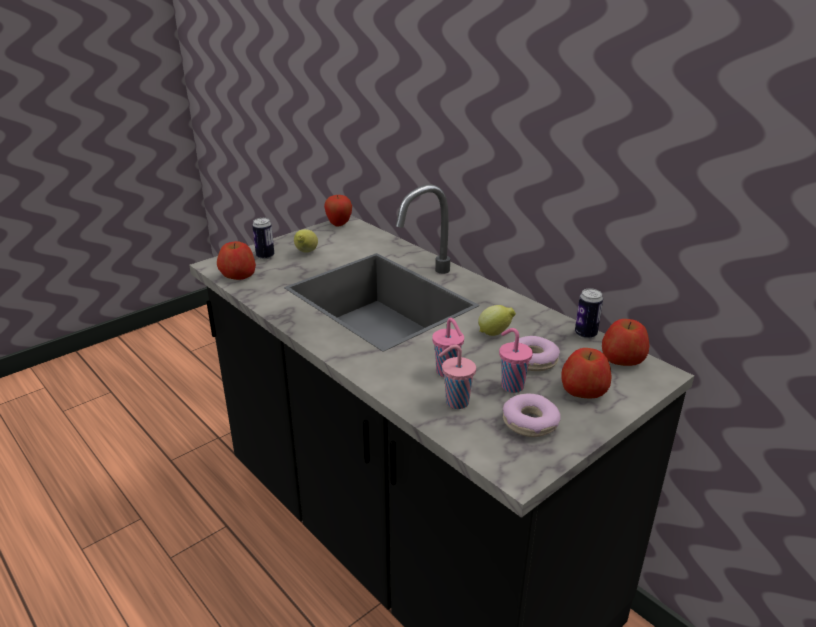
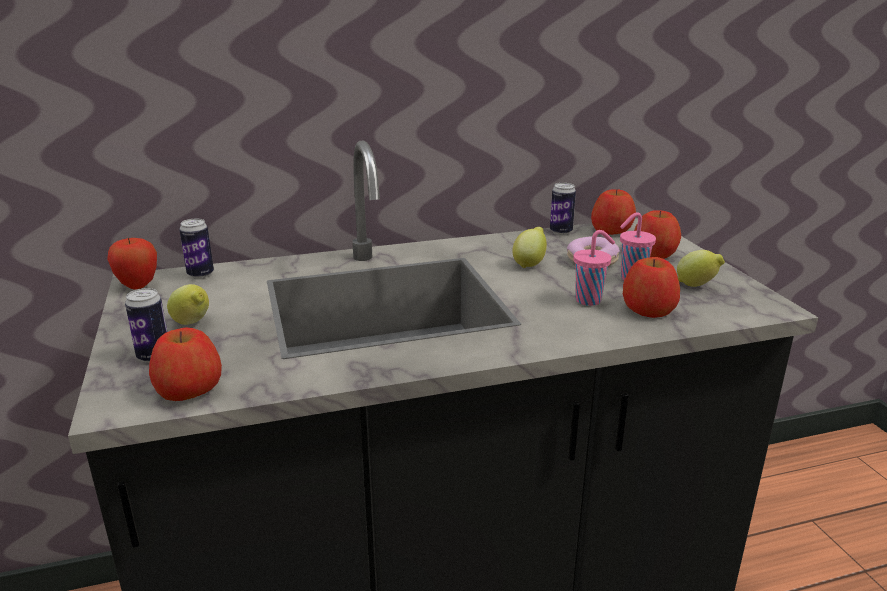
camera: 65 degrees left, 5 degrees down
(367, 233) = (200, 274): none -> can
(455, 402) = (649, 309): pink cup -> apple
(530, 423) = (697, 286): donut -> lemon

